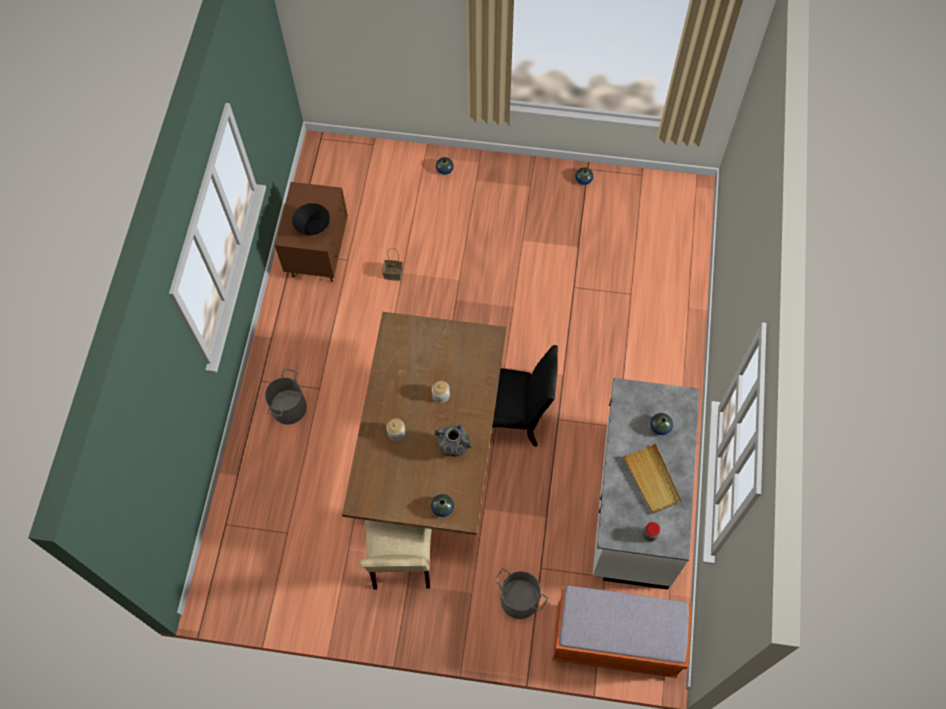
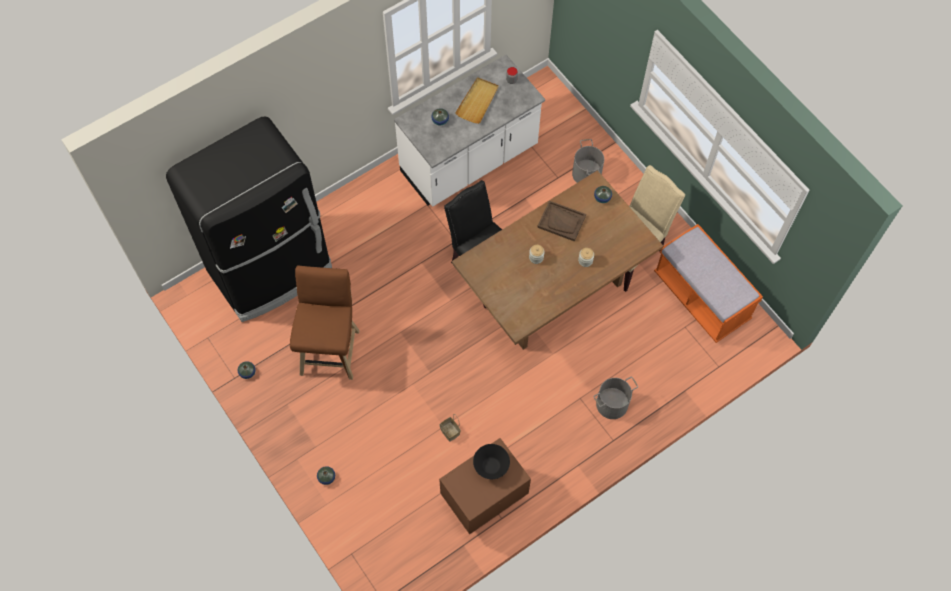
camera: 135 degrees left, 0 degrees up
(454, 449) = (561, 221): vase -> brown tray
(548, 248) = (330, 348): none -> brown stool
(615, 640) = (558, 112): orange bench -> orange bench (701, 297)
(664, 258) = (271, 270): none -> black fridge

